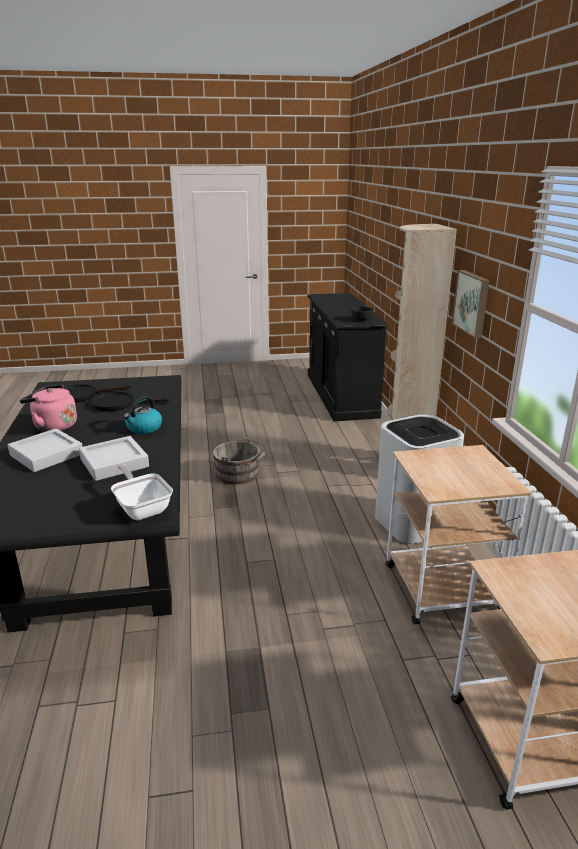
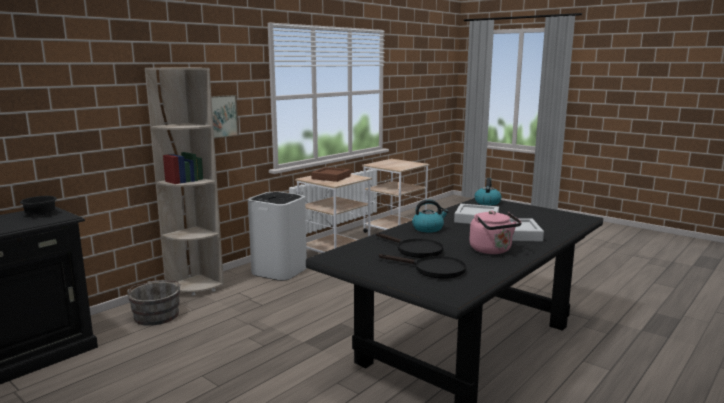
camera: 130 degrees left, 10 degrees down
(142, 508) = (487, 202): frying pan -> kettle
(240, 474) = (290, 344): grey bucket -> grey bucket (156, 314)
(463, 469) = (331, 177): none -> brown tray

